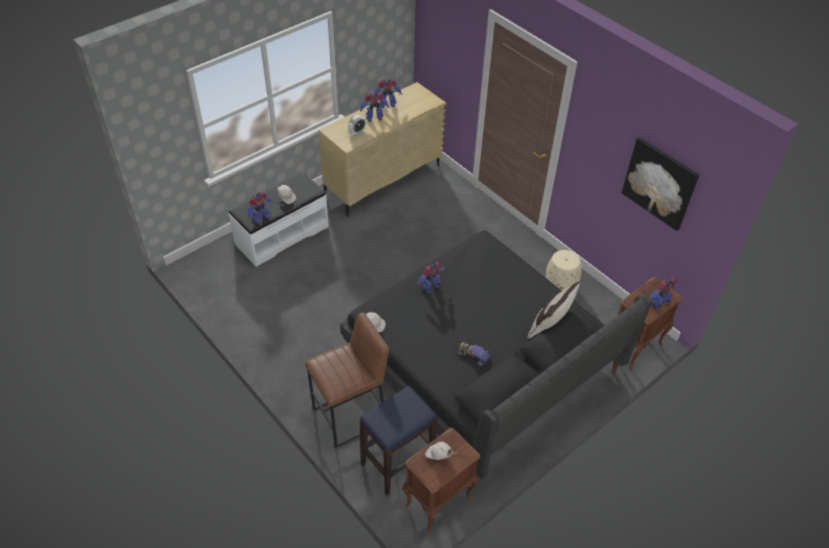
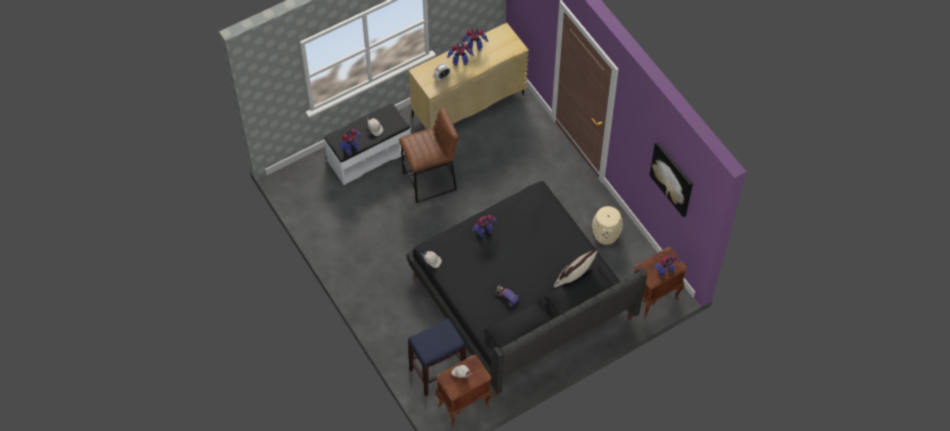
camera: 10 degrees right, 10 degrees up
(350, 415) = (407, 329): brown stool -> brown stool (430, 181)

